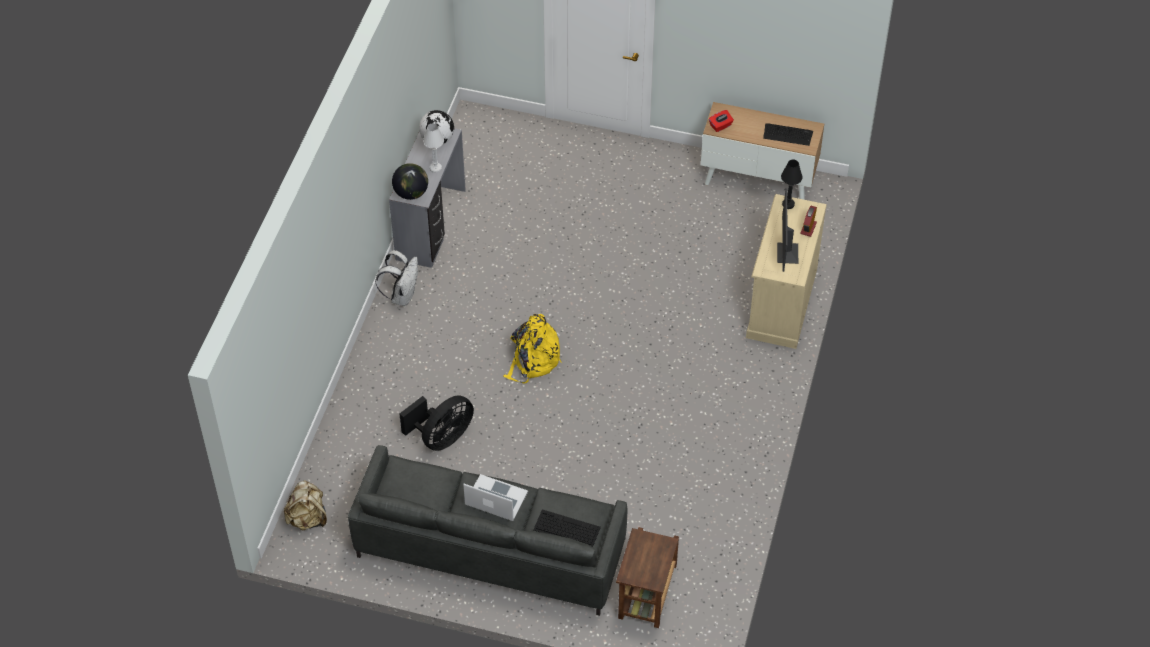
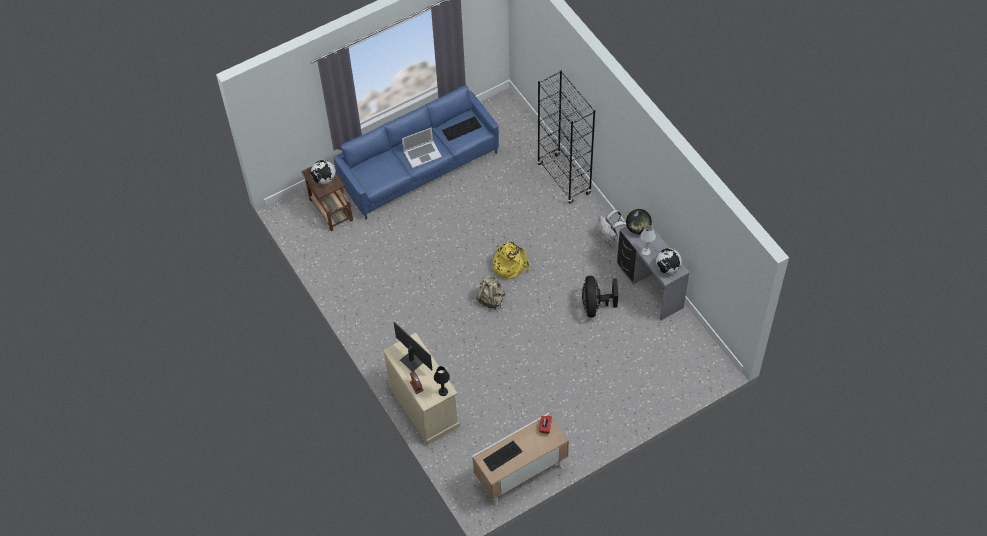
camera: 135 degrees right, 5 degrees up
(307, 518) = (512, 115): beige backpack -> beige backpack (491, 299)
(358, 395) = (564, 179): none -> black bookcase
(442, 437) = (502, 194): black fan -> black fan (595, 306)
(490, 548) = (420, 169): grey sofa -> blue sofa
(566, 528) = (376, 167): keyboard -> keyboard (462, 128)
(647, 556) = (324, 179): none -> globe

